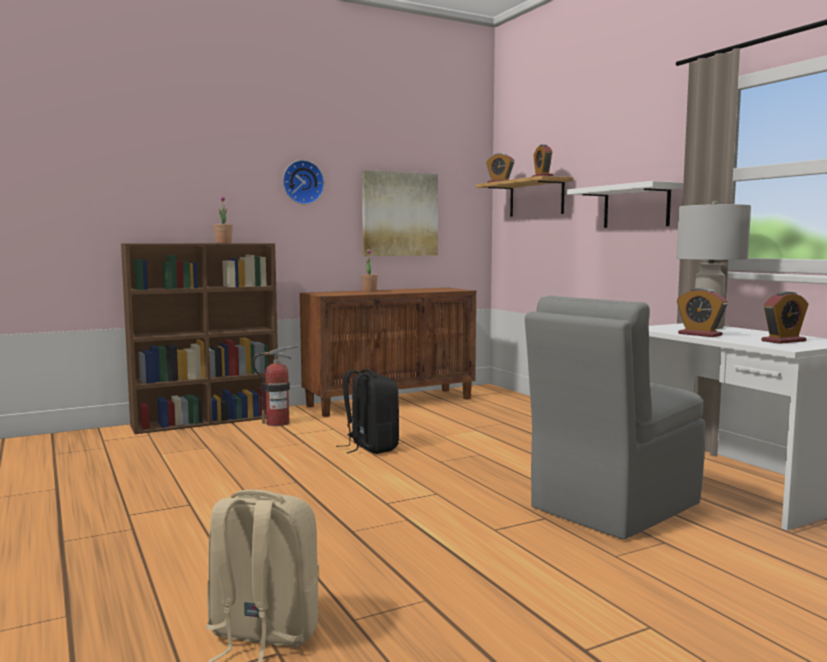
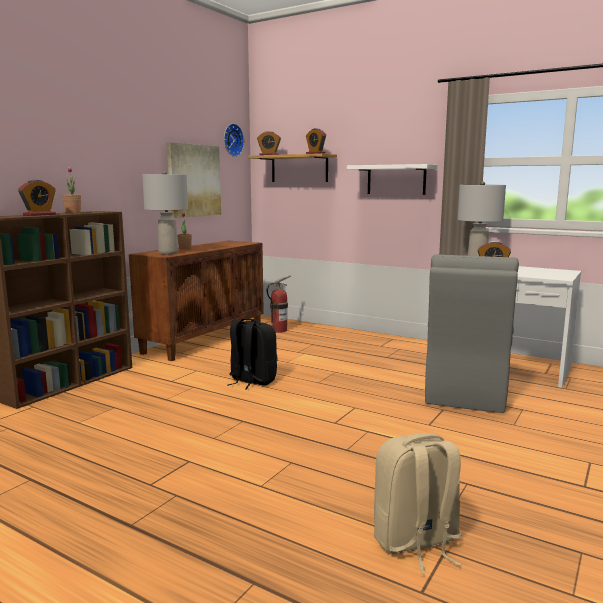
camera: 30 degrees left, 5 degrees up
(278, 423) = (140, 373): fire extinguisher -> fire extinguisher (279, 330)
(302, 182) = (124, 152): wall clock -> wall clock (232, 140)
(337, 293) = (168, 253): none -> grey table lamp
(783, 341) = (544, 273): alarm clock -> alarm clock (39, 215)

